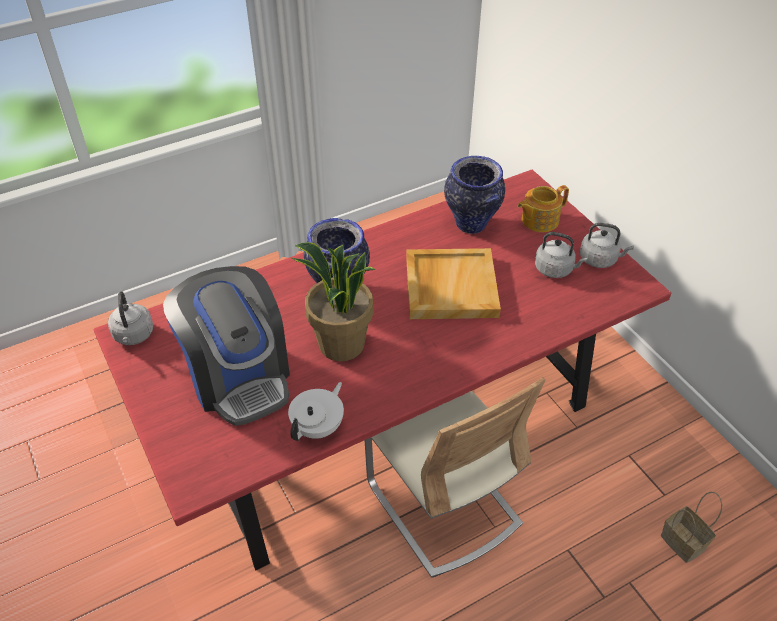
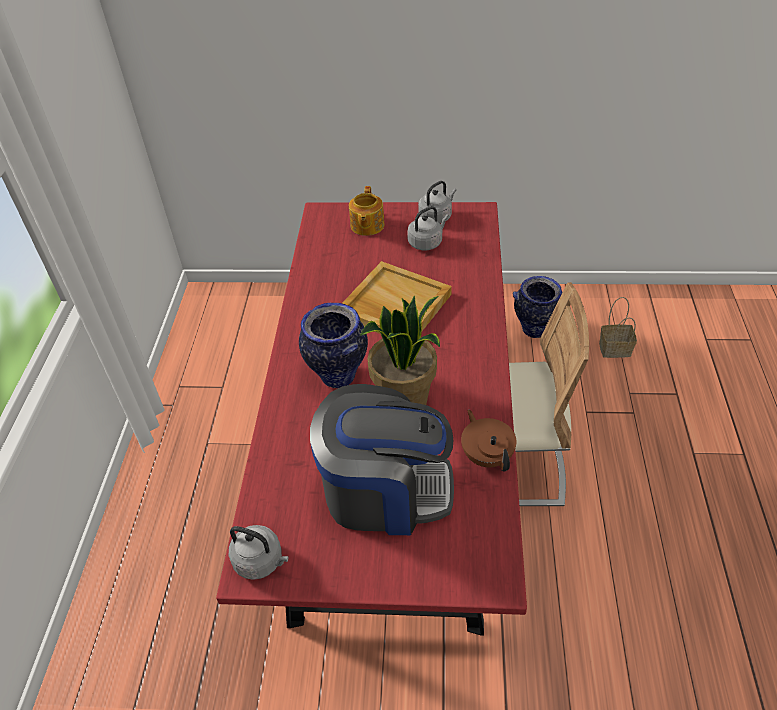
camera: 55 degrees left, 0 degrees up
(318, 427) = (487, 455): white teapot -> brown teapot
(471, 225) = (336, 262): vase -> vase (535, 329)

